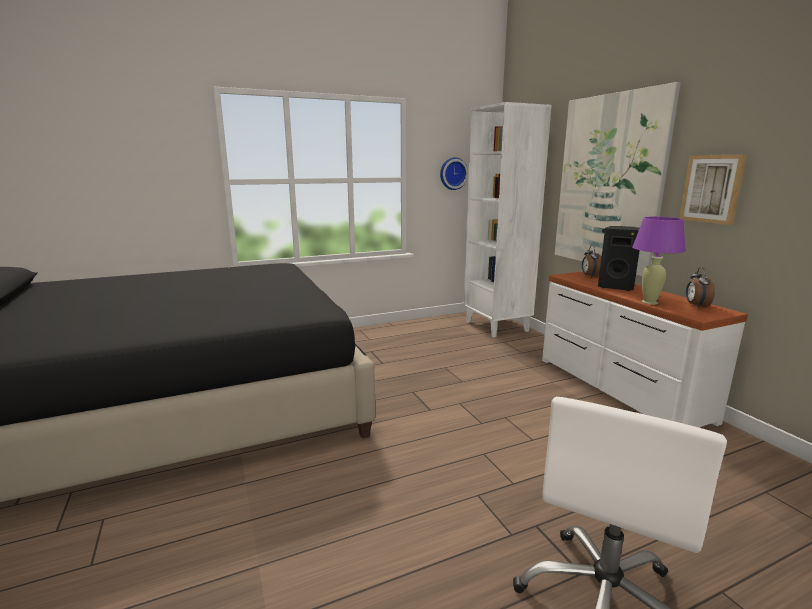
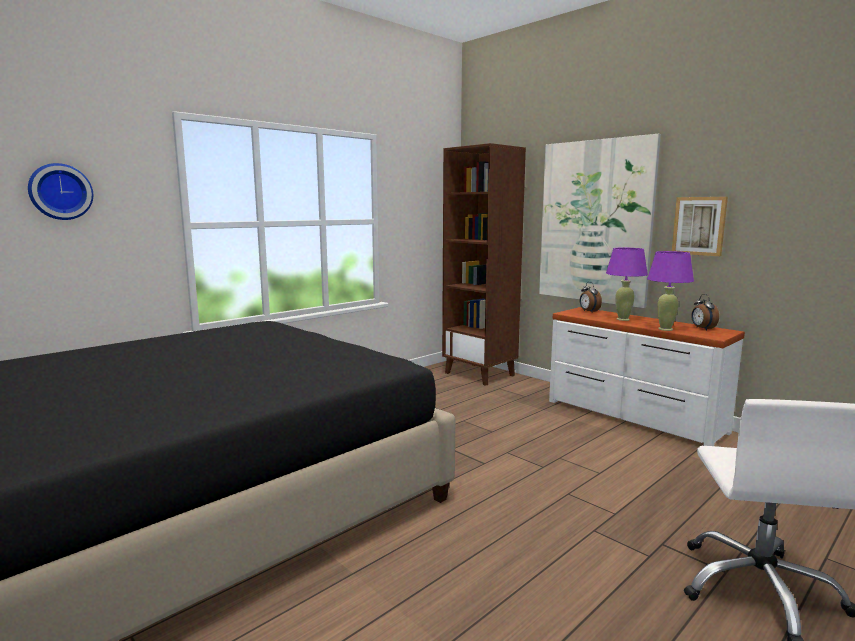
camera: 20 degrees left, 5 degrees down
(452, 173) = (420, 214): wall clock -> wall clock (60, 192)
(497, 326) = (480, 374): white bookcase -> brown bookcase
(616, 287) = (623, 319): black speaker -> purple table lamp

